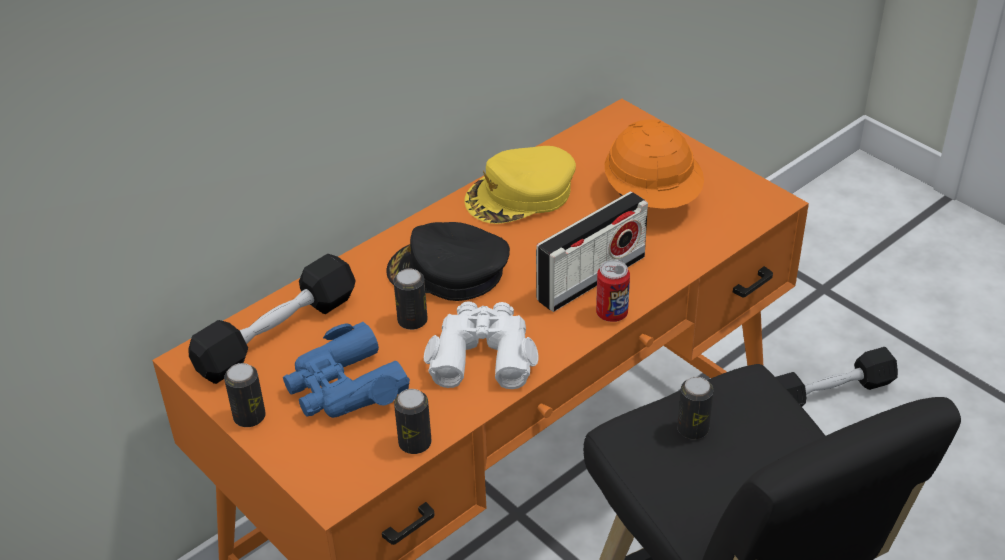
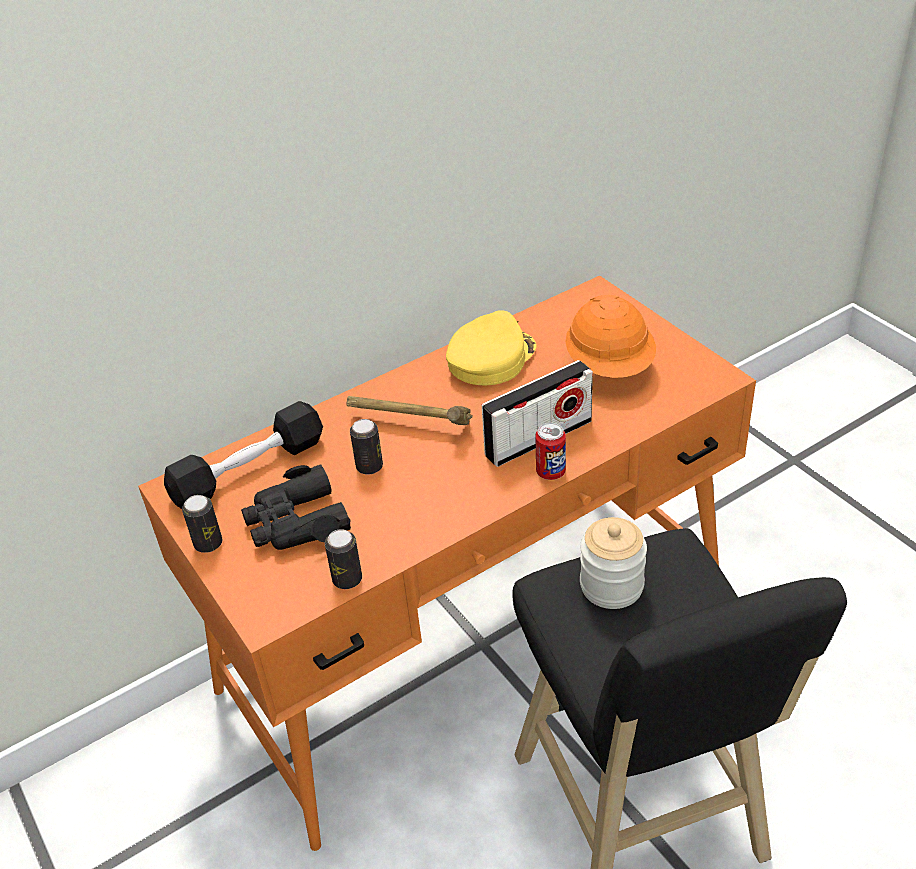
camera: 10 degrees right, 0 degrees up
(344, 387) = (296, 522): blue binoculars -> black binoculars
(448, 271) = (410, 423): black cap -> hammer
(482, 354) = (425, 501): white binoculars -> none
(521, 194) = (490, 358): yellow cap -> yellow cap turned 150 degrees clockwise
(692, 429) = (611, 586): can -> jar
(828, 393) = (784, 557): black dumbbell -> none

